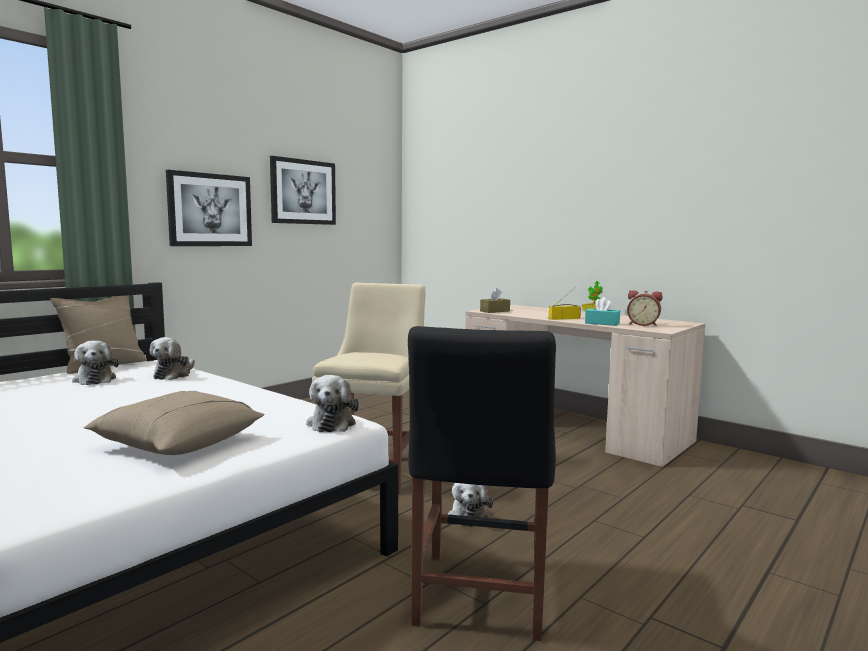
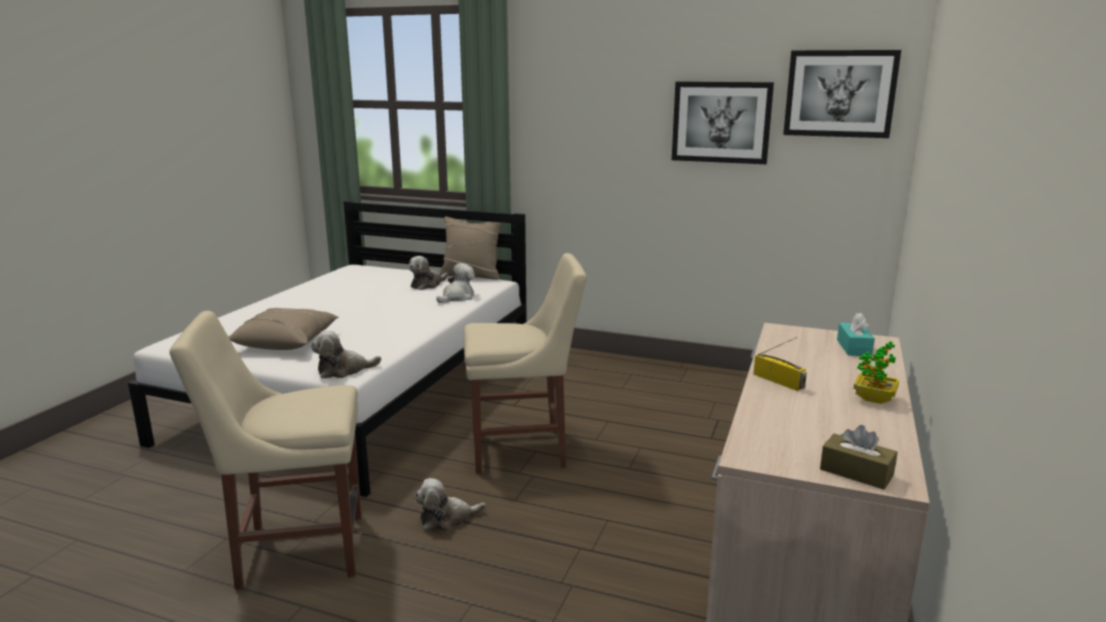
camera: 70 degrees right, 10 degrees up
(174, 375) = (457, 297): plush toy -> plush toy turned 135 degrees clockwise
(210, 210) = (600, 145): picture -> picture (840, 93)
(479, 598) = (294, 550): black chair -> beige chair
(495, 311) = (788, 336): brown tissue box -> brown tissue box (856, 472)
(602, 323) = (762, 409): turquoise tissue box -> turquoise tissue box (854, 348)
(643, 324) = (799, 440): alarm clock -> none

